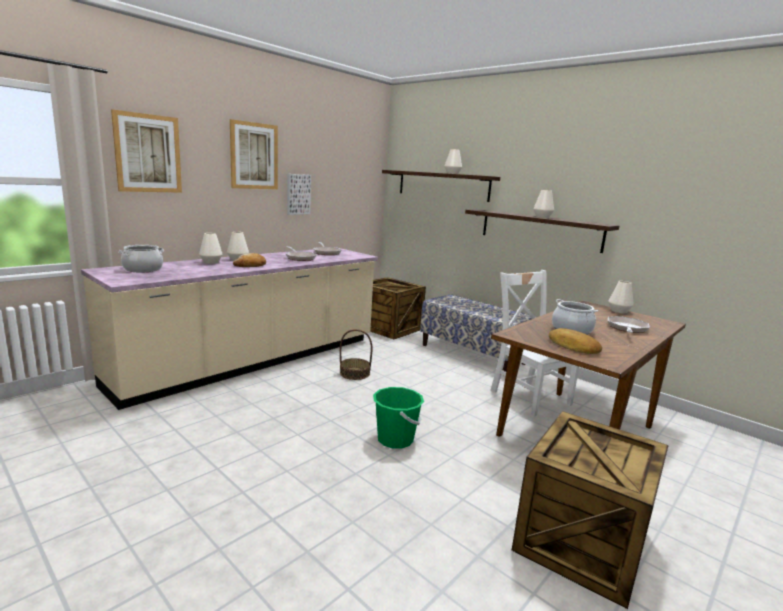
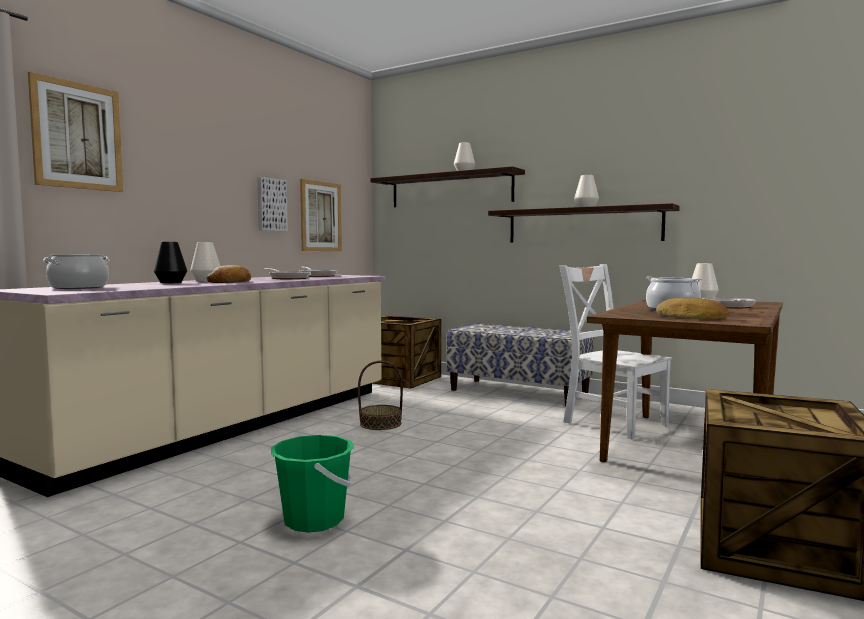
camera: 10 degrees left, 10 degrees down
(211, 262) = (170, 282): white vase -> black vase
(254, 156) = (216, 151): picture -> picture (320, 216)
(395, 439) = (476, 480): green bucket -> green bucket (314, 520)

